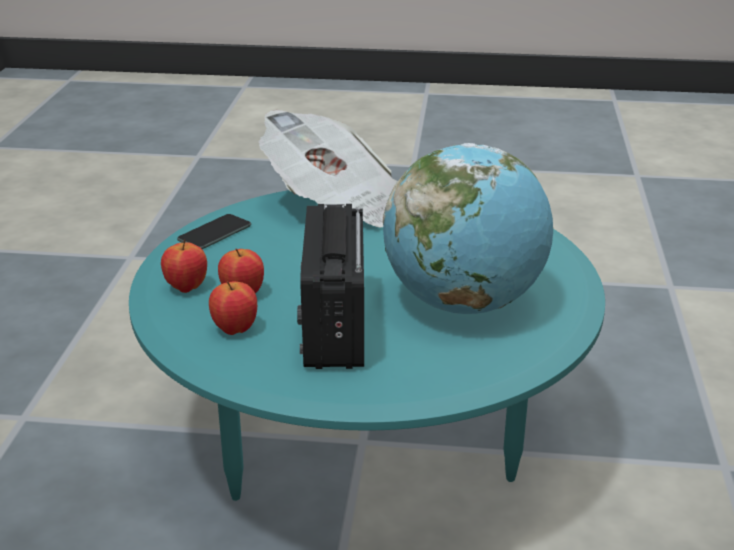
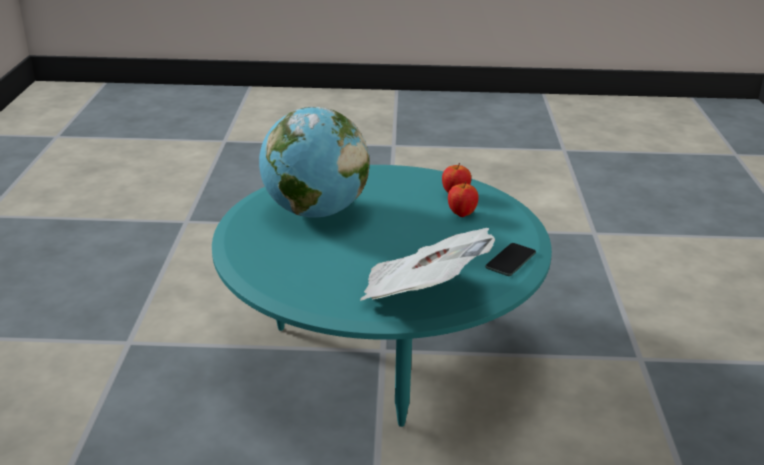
camera: 175 degrees right, 0 degrees up
(186, 288) = (502, 217): apple -> none
(334, 328) = (396, 197): radio -> none

